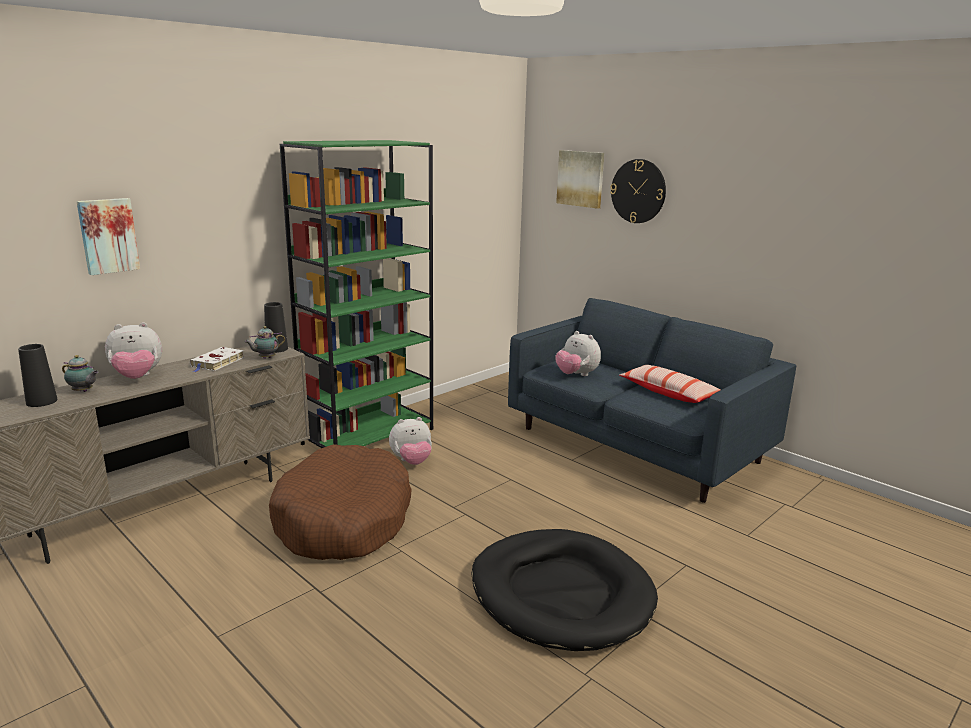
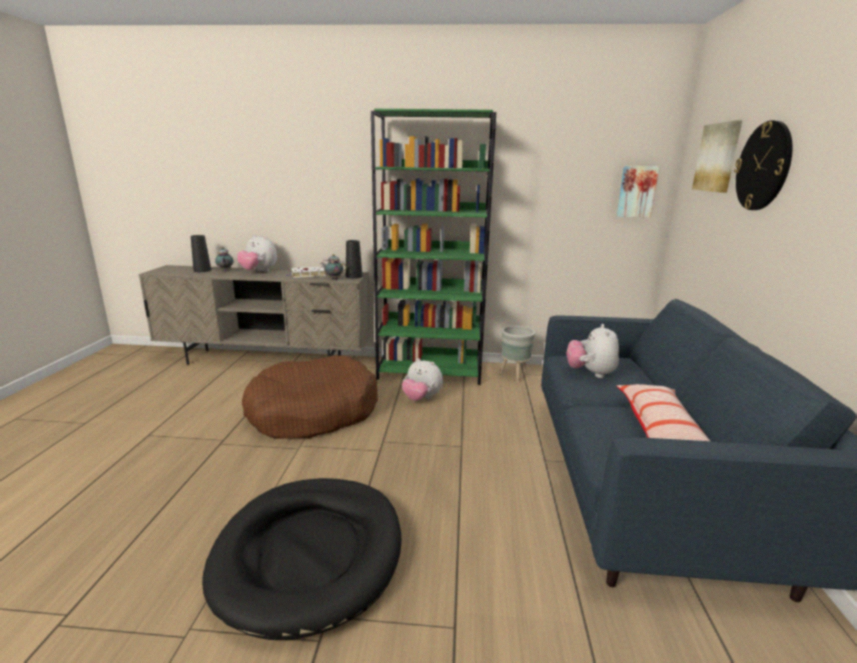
camera: 50 degrees right, 0 degrees up
(108, 235) = (260, 176): picture -> picture (636, 191)
(444, 410) = (515, 376): none -> grey planter

